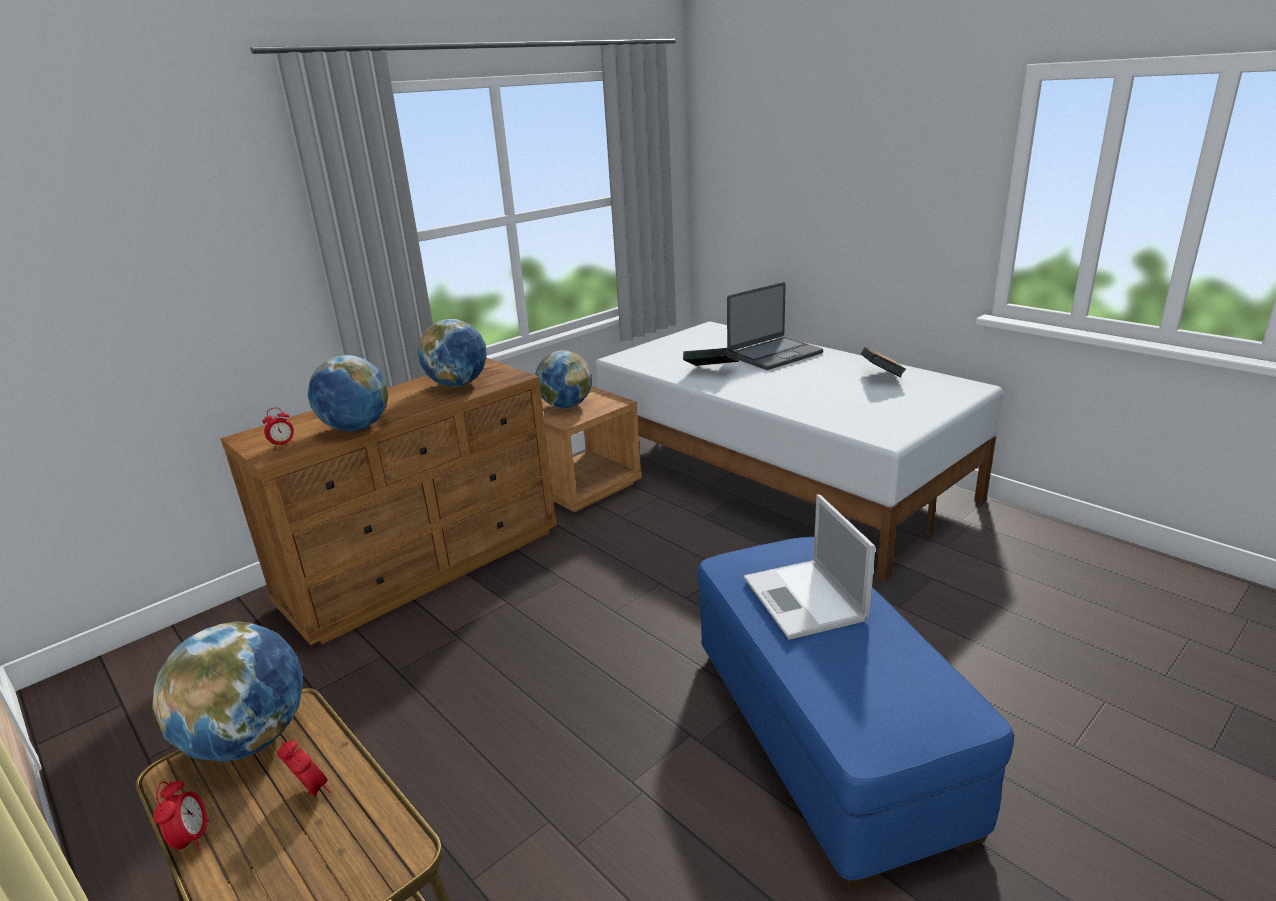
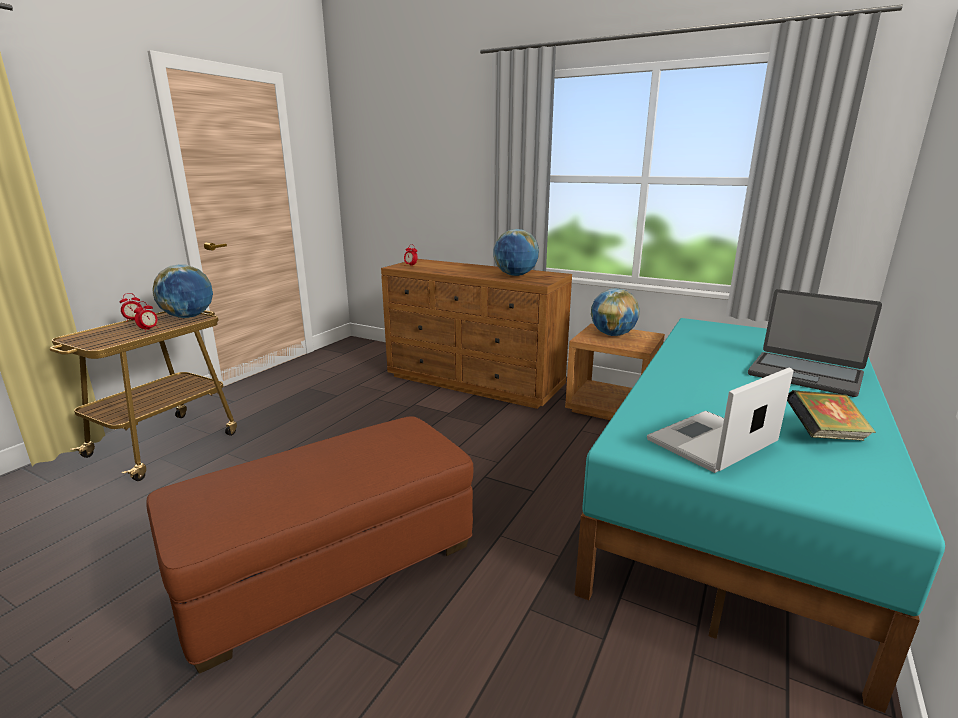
camera: 70 degrees right, 5 degrees down
(356, 428) = (437, 270): globe -> none
(711, 371) = (709, 354): book -> none
(778, 475) = (736, 499): white bed -> turquoise bed
(805, 600) = (352, 455): laptop -> laptop (710, 443)
(826, 734) = (330, 567): blue ottoman -> brown ottoman

